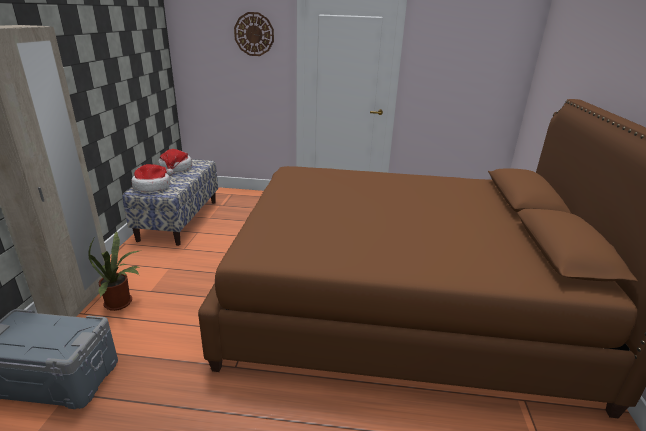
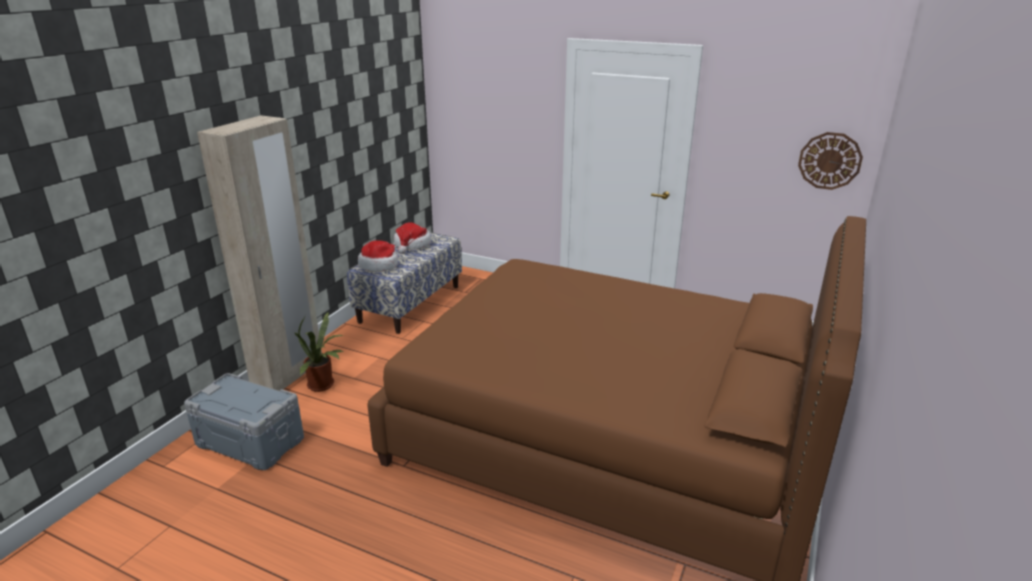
camera: 20 degrees right, 0 degrees up
(254, 34) = (517, 92): wall clock -> wall clock (829, 161)

